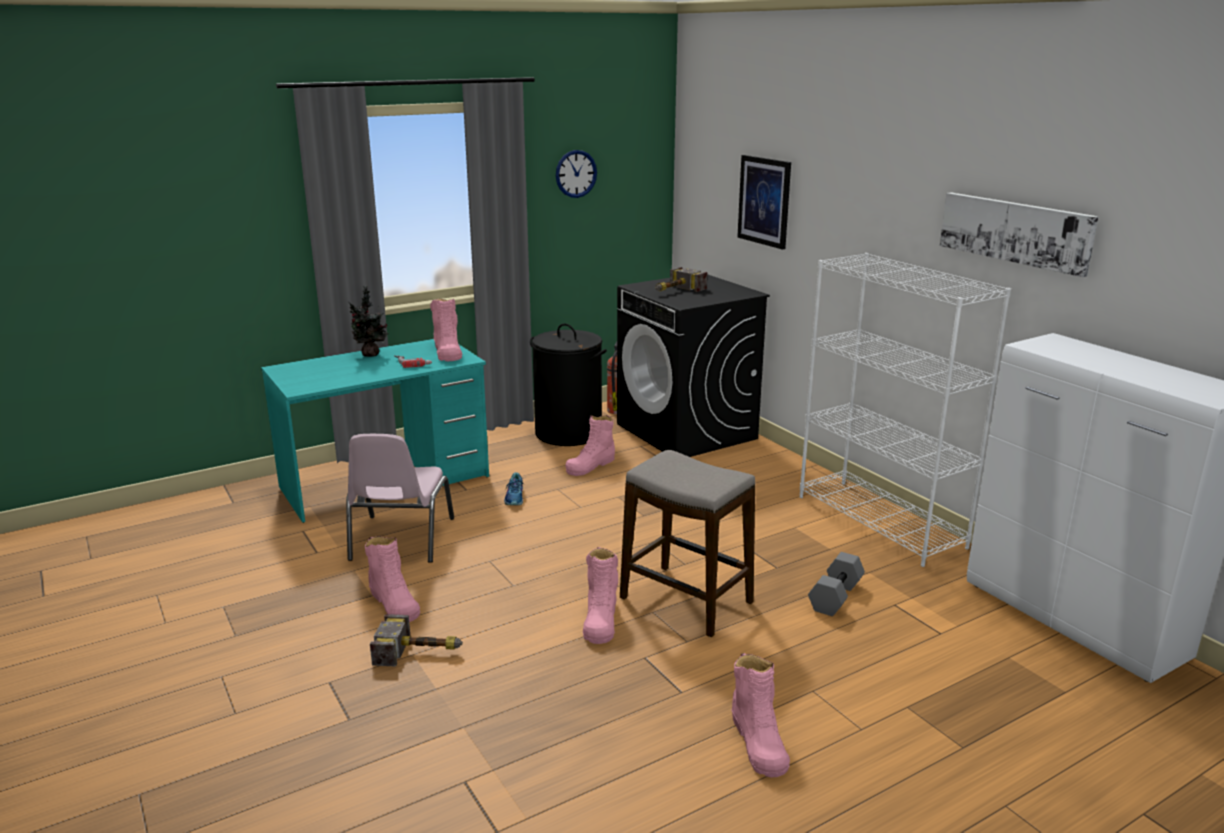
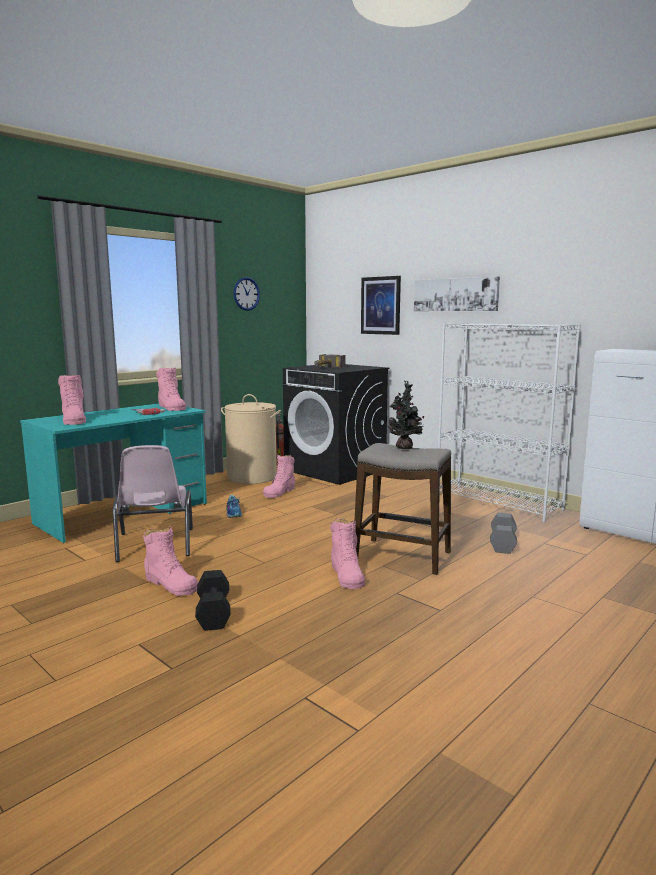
camera: 15 degrees left, 10 degrees down
(370, 355) = (110, 411): potted plant -> potted plant (405, 448)
(421, 651) = (212, 612): hammer -> black dumbbell
(568, 433) = (252, 477): black laundry basket -> beige laundry basket
(758, 742) = (521, 632): pink boot -> pink boot (74, 420)
(1015, 231) = (577, 288): picture -> picture (455, 294)

